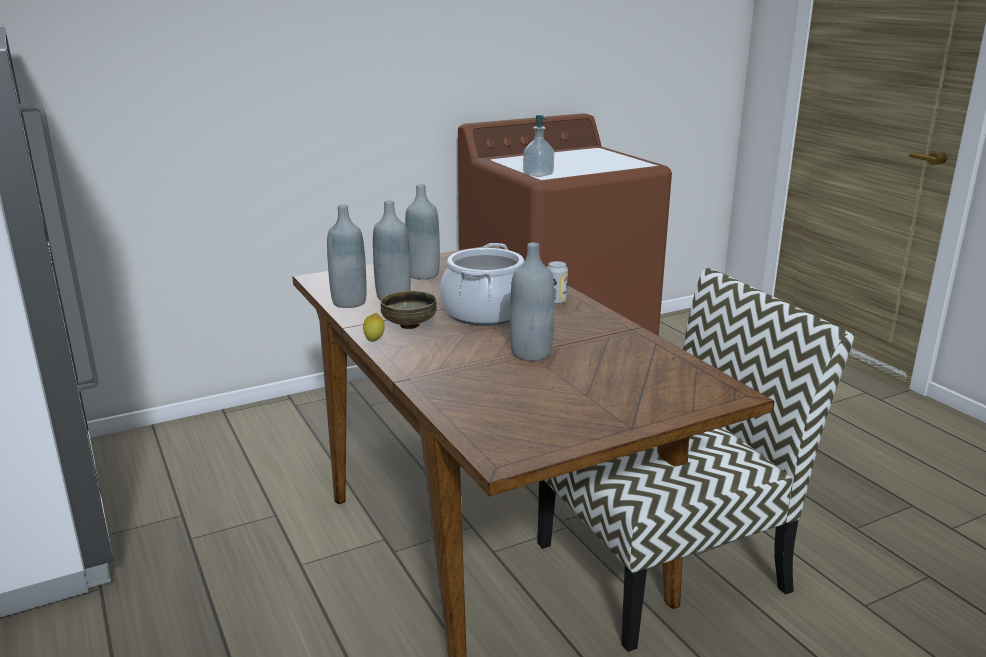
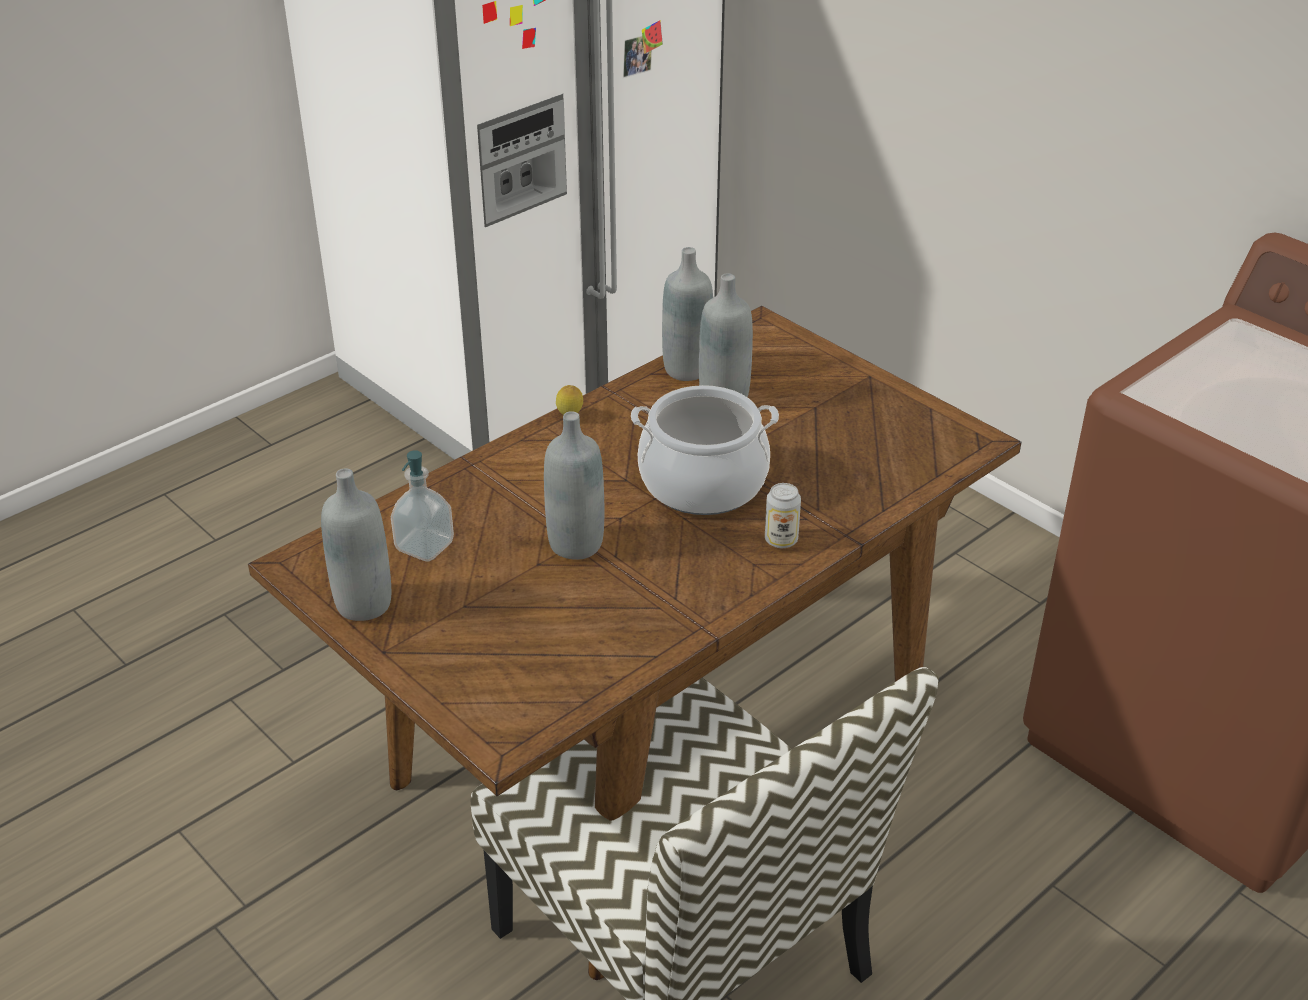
camera: 75 degrees right, 15 degrees up
(409, 325) = (629, 431): bowl -> none
(423, 275) = (826, 403): grey bottle -> grey bottle (363, 604)
(538, 174) = (1155, 383): soap dispenser -> soap dispenser (424, 546)

